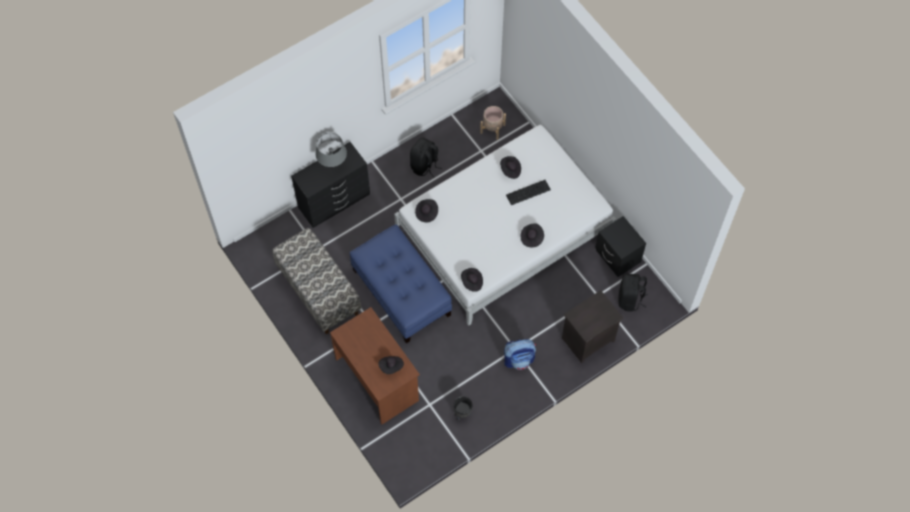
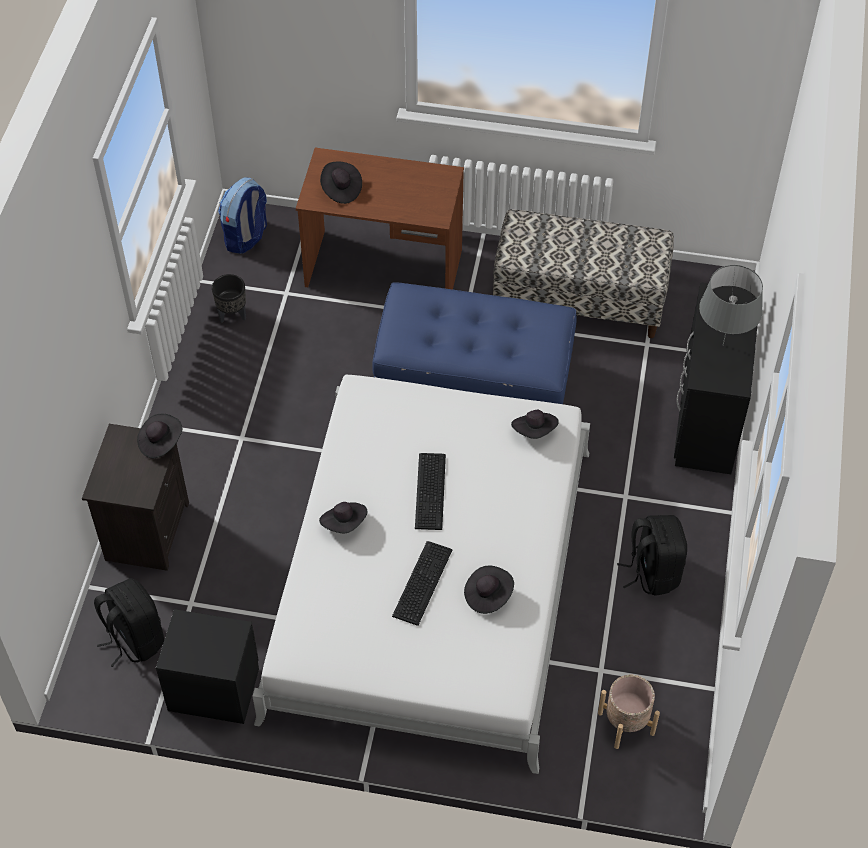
camera: 135 degrees right, 10 degrees down
(472, 282) = (364, 395): black hat -> black hat (160, 442)
(488, 222) = (432, 490): none -> keyboard
(519, 359) = (222, 430): backpack -> backpack (246, 237)

